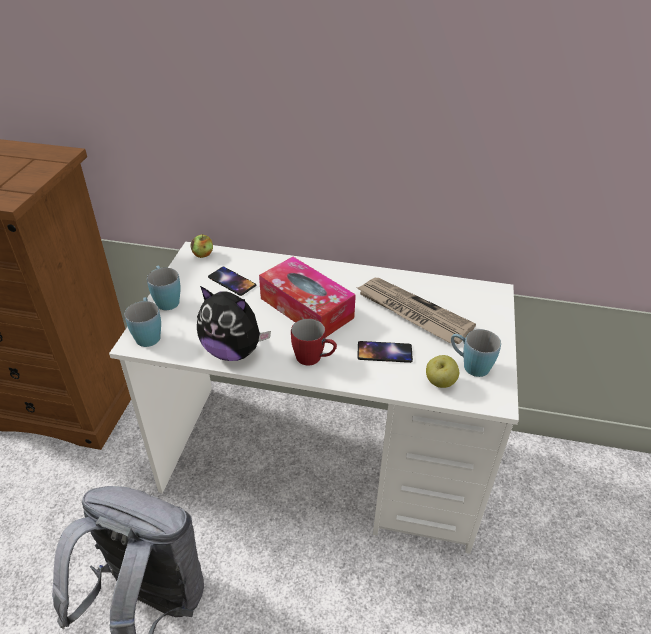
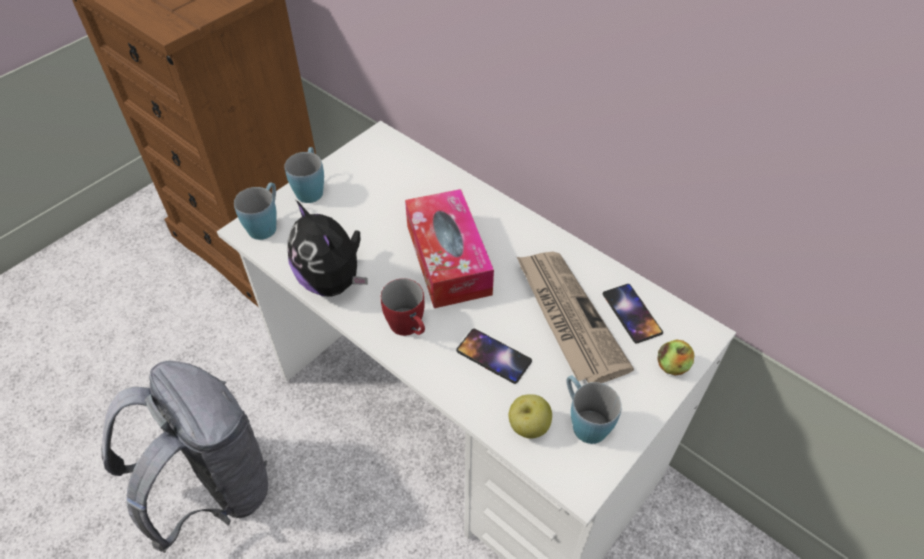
camera: 30 degrees right, 10 degrees up
(203, 254) = (386, 145): apple -> apple (672, 366)
(232, 281) = (392, 191): phone -> phone (632, 313)

